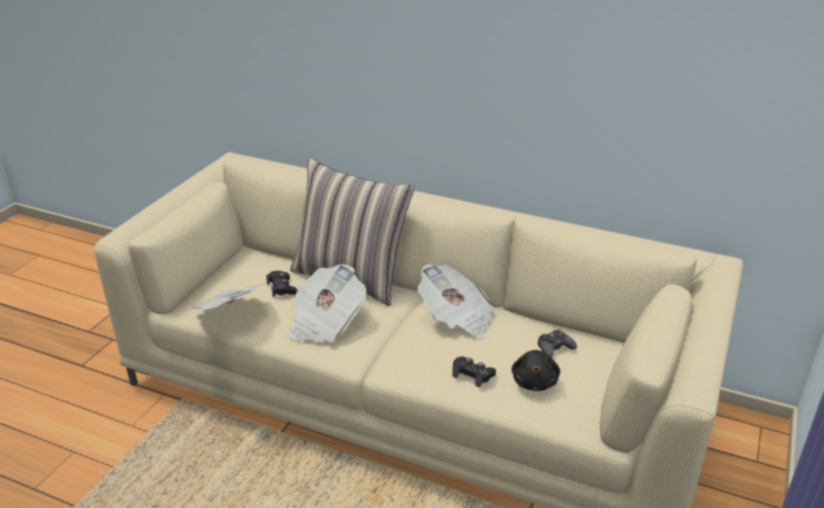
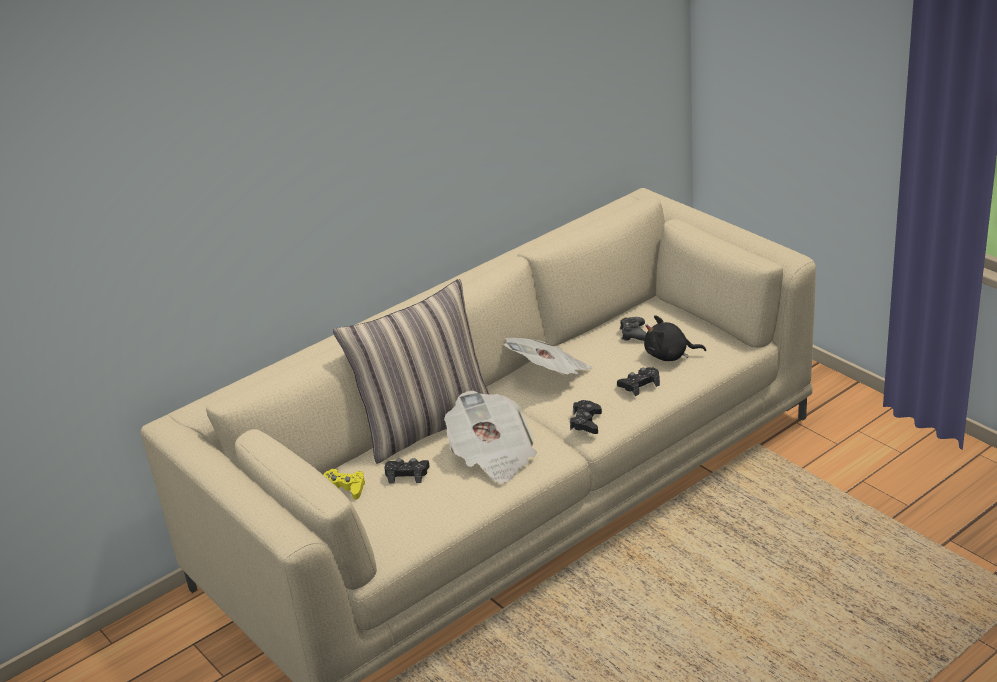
camera: 60 degrees left, 0 degrees up
(230, 313) = (425, 518): newspaper -> none
(254, 266) = (344, 488): none -> yellow game controller
(397, 359) = (586, 422): none -> black game controller
(534, 381) = (670, 355): black plush toy -> black plush toy turned 150 degrees clockwise

